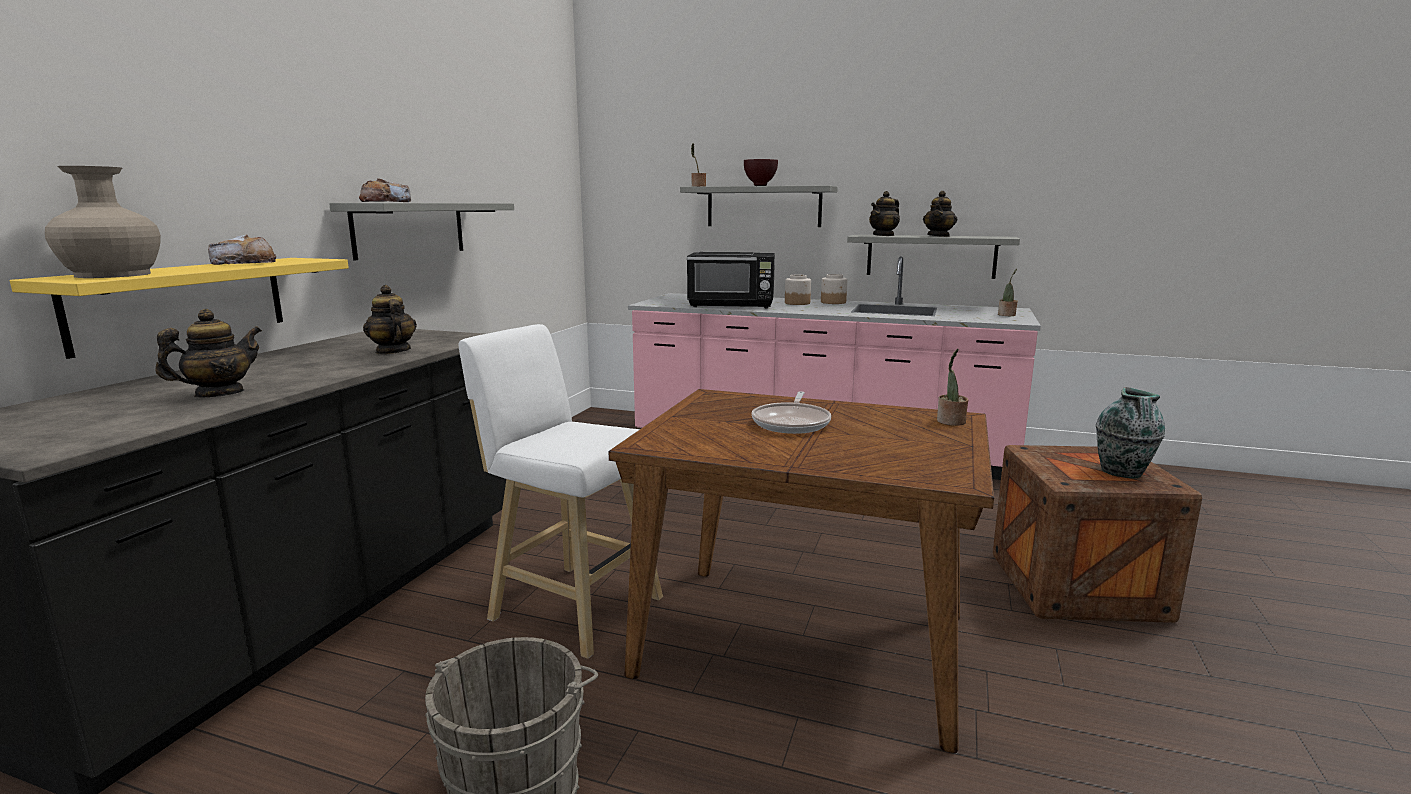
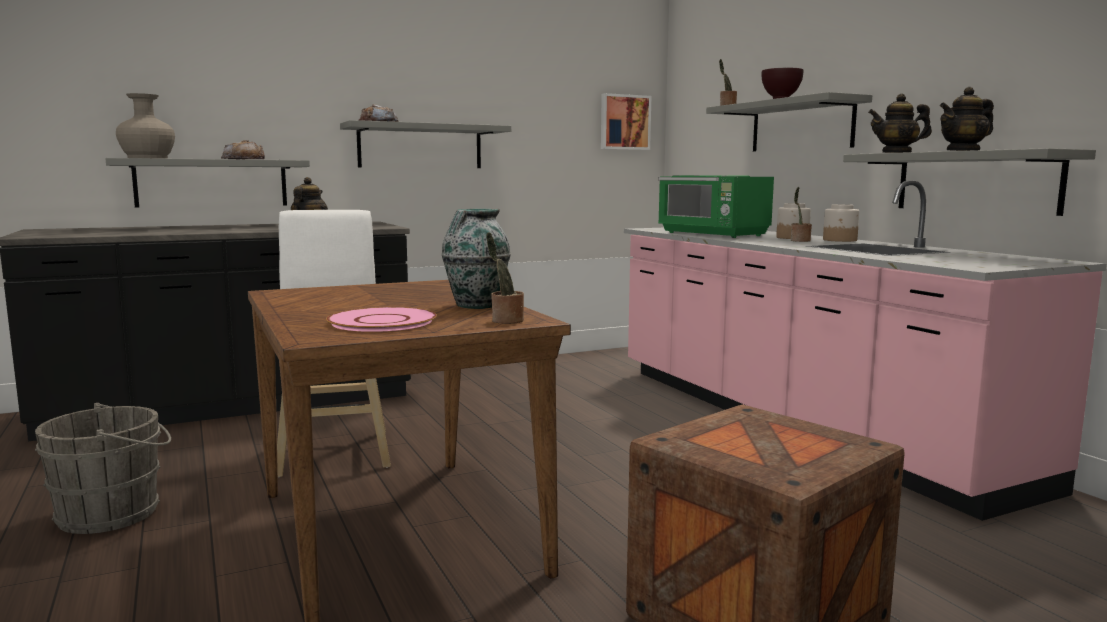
camera: 45 degrees right, 5 degrees down
(181, 302) = (212, 183): yellow shelf -> grey shelf
(219, 394) = (157, 231): teapot -> none
(558, 193) = (624, 122): none -> picture
(732, 305) = (713, 234): black microwave -> green microwave
(792, 423) = (398, 300): frying pan -> none
(900, 448) = (382, 321): none -> pink plate
(1007, 315) = (1005, 263): potted plant -> potted plant (799, 241)
(1122, 473) = (772, 454): vase -> vase (476, 305)

